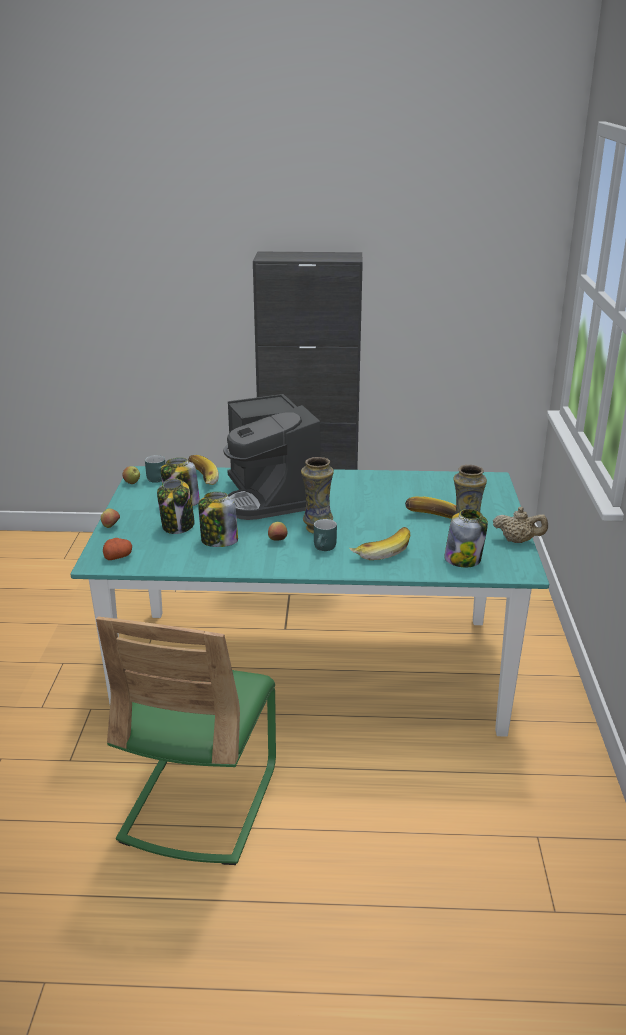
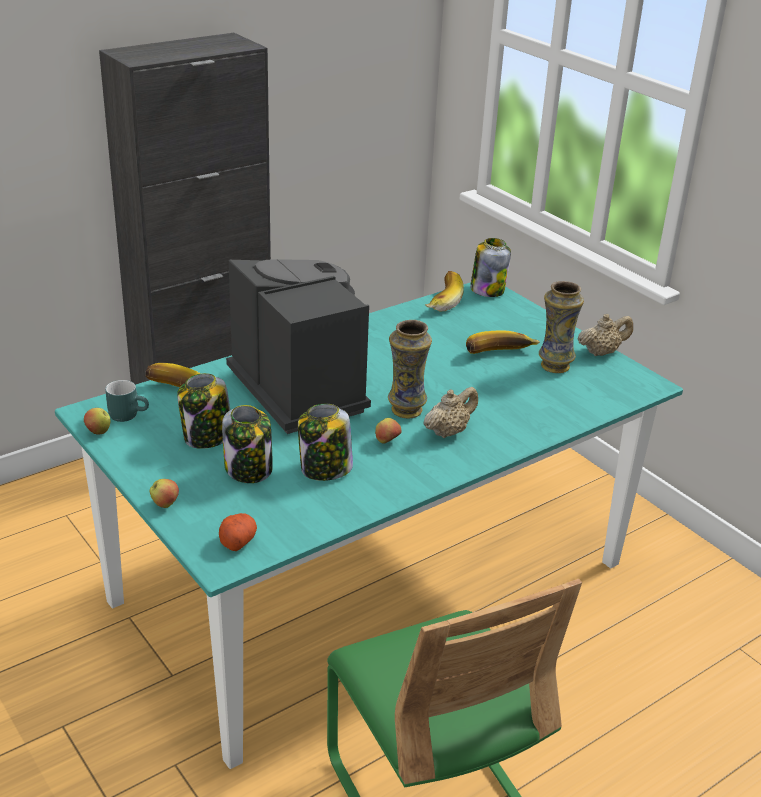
camera: 40 degrees left, 5 degrees up
(271, 497) = (300, 389): coffee machine -> coffee machine turned 150 degrees counterclockwise
(325, 548) = (448, 431): turquoise mug -> beige teapot
(380, 551) = (503, 412): banana -> banana (440, 300)
(463, 559) = (586, 391): jar -> jar (487, 290)

